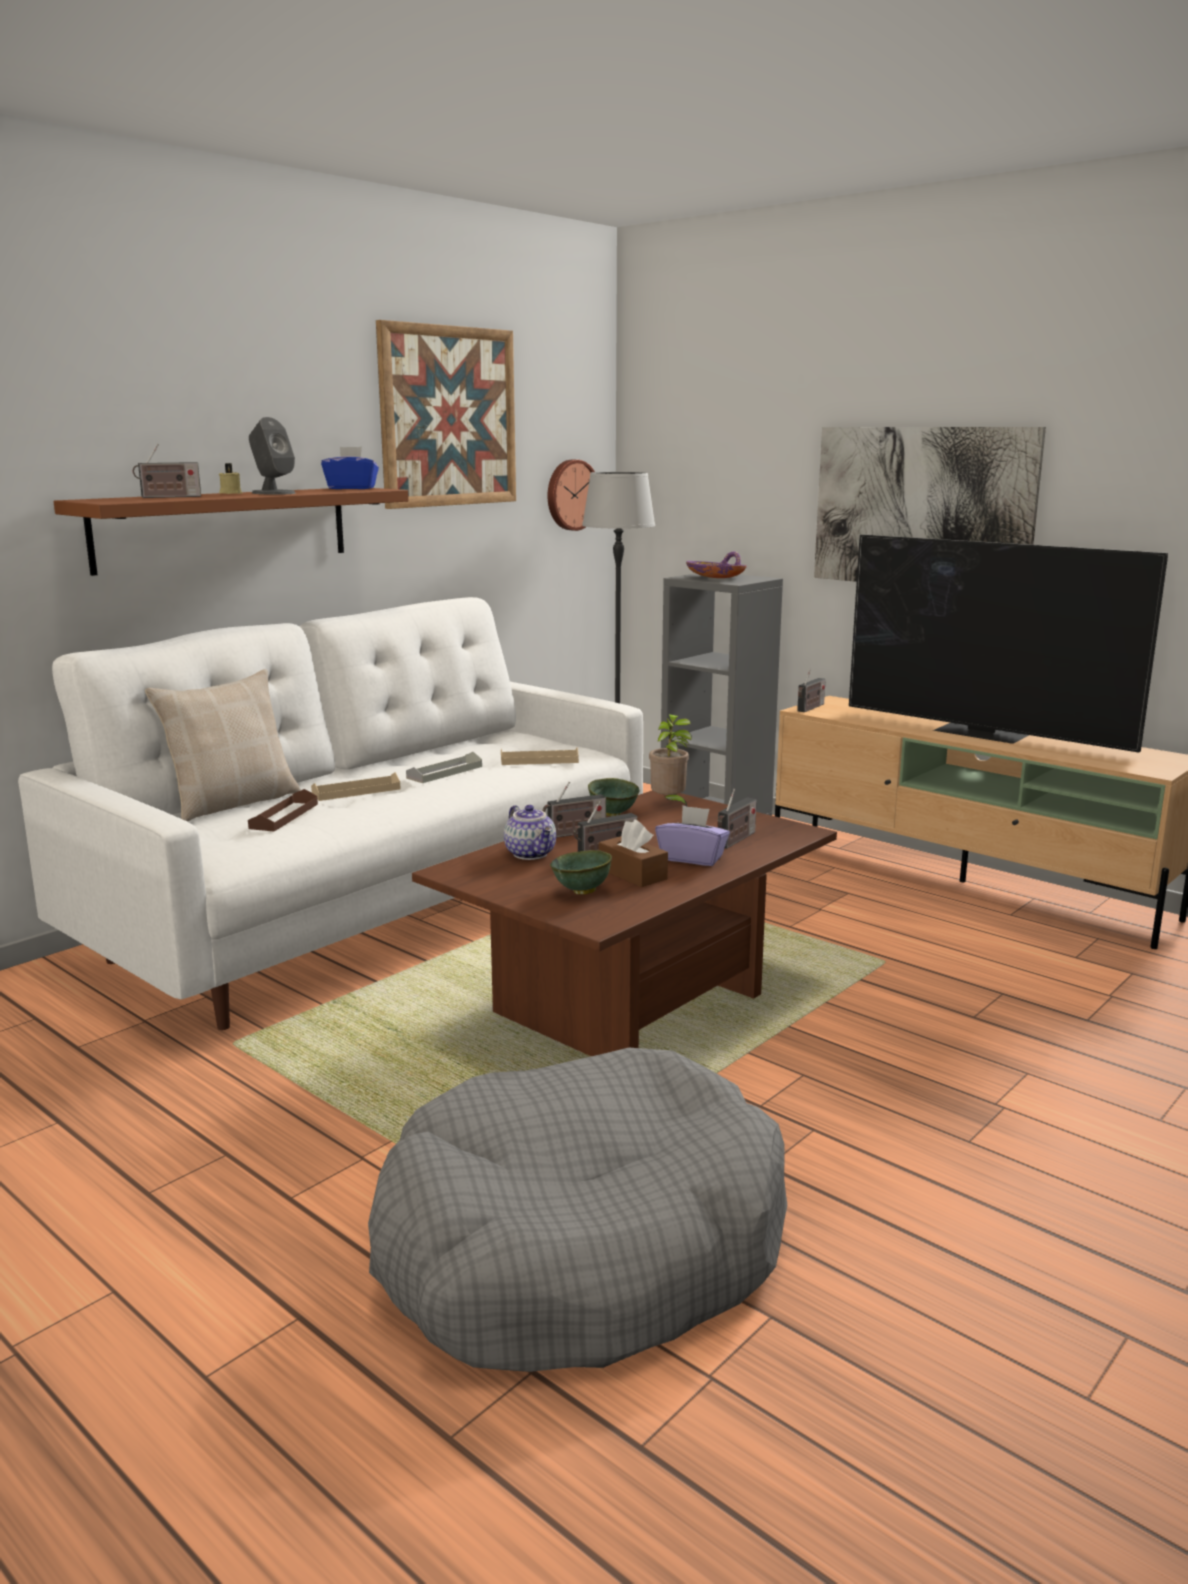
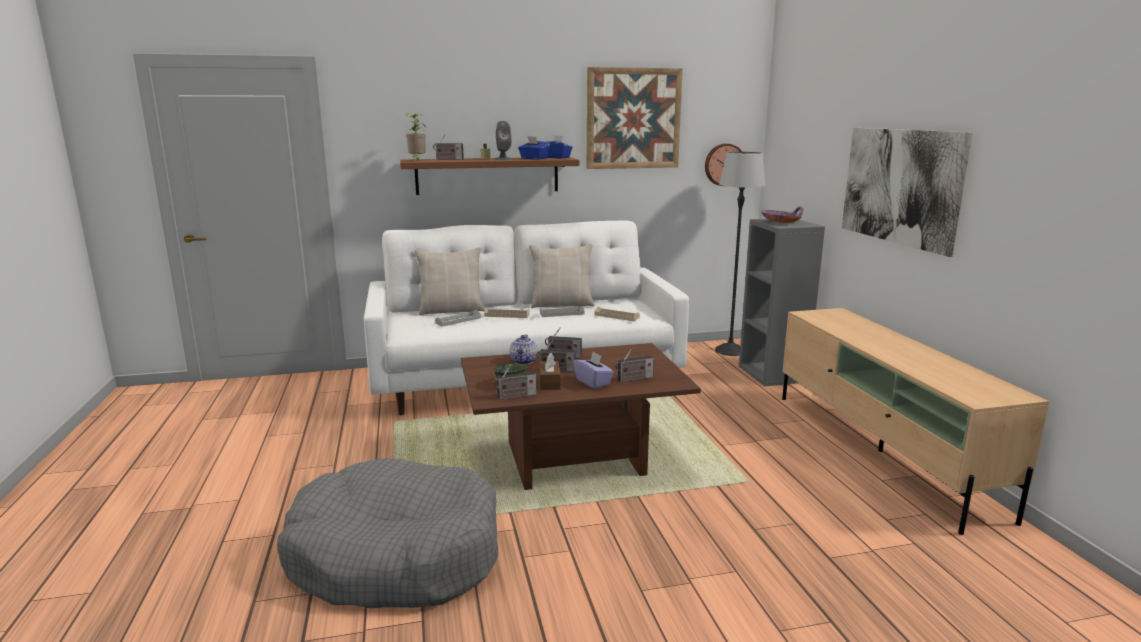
camera: 35 degrees right, 0 degrees up
(284, 816) = (458, 320): brown tray -> grey tray
(323, 491) = (533, 158): none -> blue tissue box
(414, 759) = (562, 304): none -> beige pillow
(613, 814) = (600, 351): green bowl -> none
(669, 804) = (639, 352): potted plant -> potted plant (417, 160)
(810, 708) = (810, 313): radio -> radio (515, 396)
(983, 732) = (898, 349): television -> none

